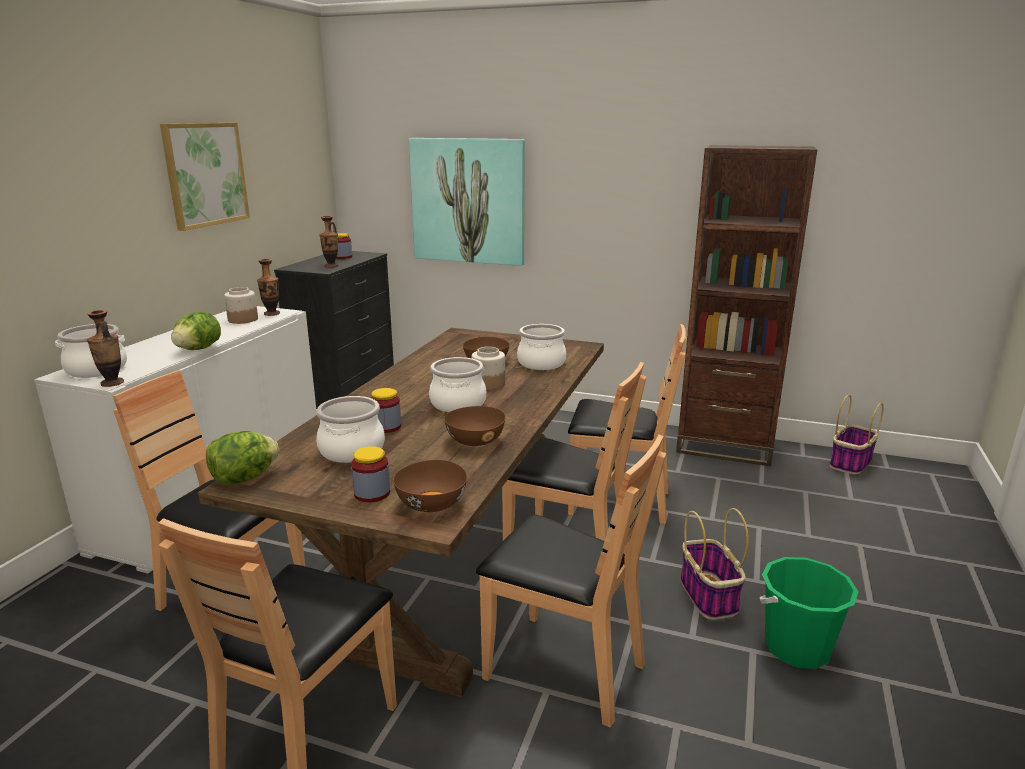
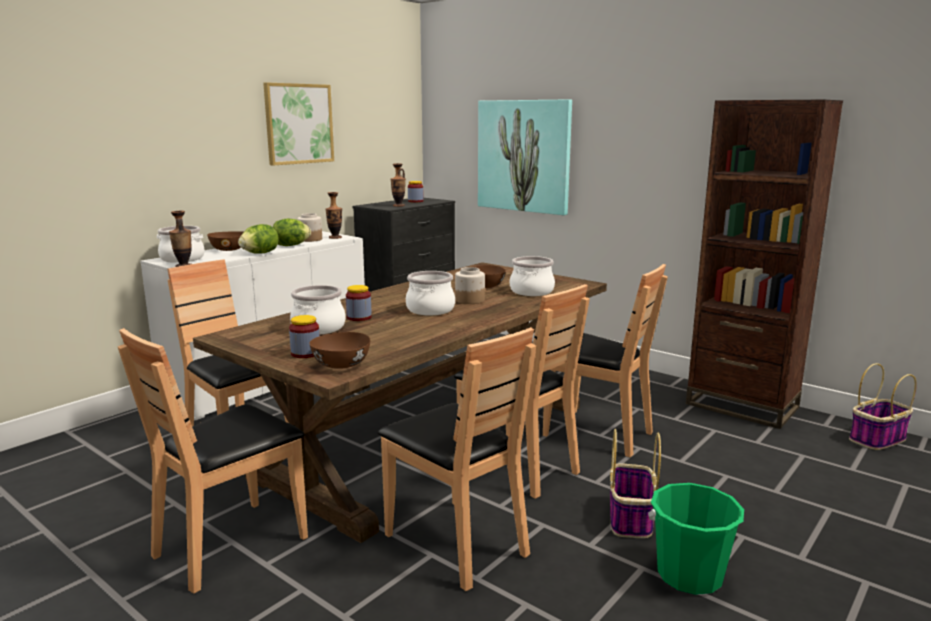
camera: 20 degrees right, 5 degrees down
(244, 478) = (229, 334): lettuce -> lettuce (291, 245)
(475, 440) = (418, 333): brown bowl -> brown bowl (229, 249)

